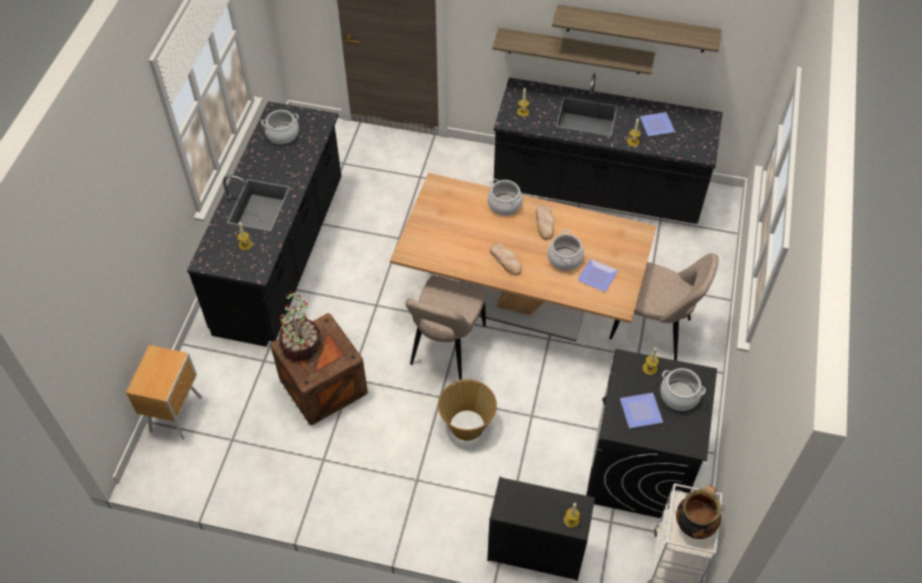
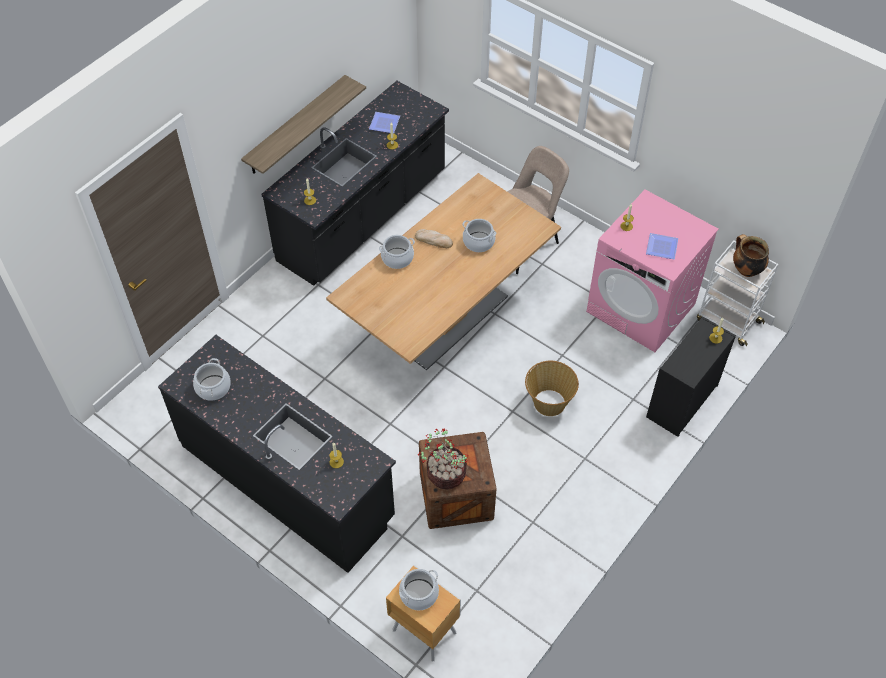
camera: 65 degrees left, 0 degrees up
(446, 348) = (465, 388): beige chair -> none
(506, 260) = (458, 280): bread -> none
(599, 276) = (508, 228): plate -> none
(636, 28) = (329, 67): shelf -> none
(638, 469) = (641, 308): black washing machine -> pink washing machine
(679, 395) = (658, 220): cooking pot -> cooking pot (419, 594)

